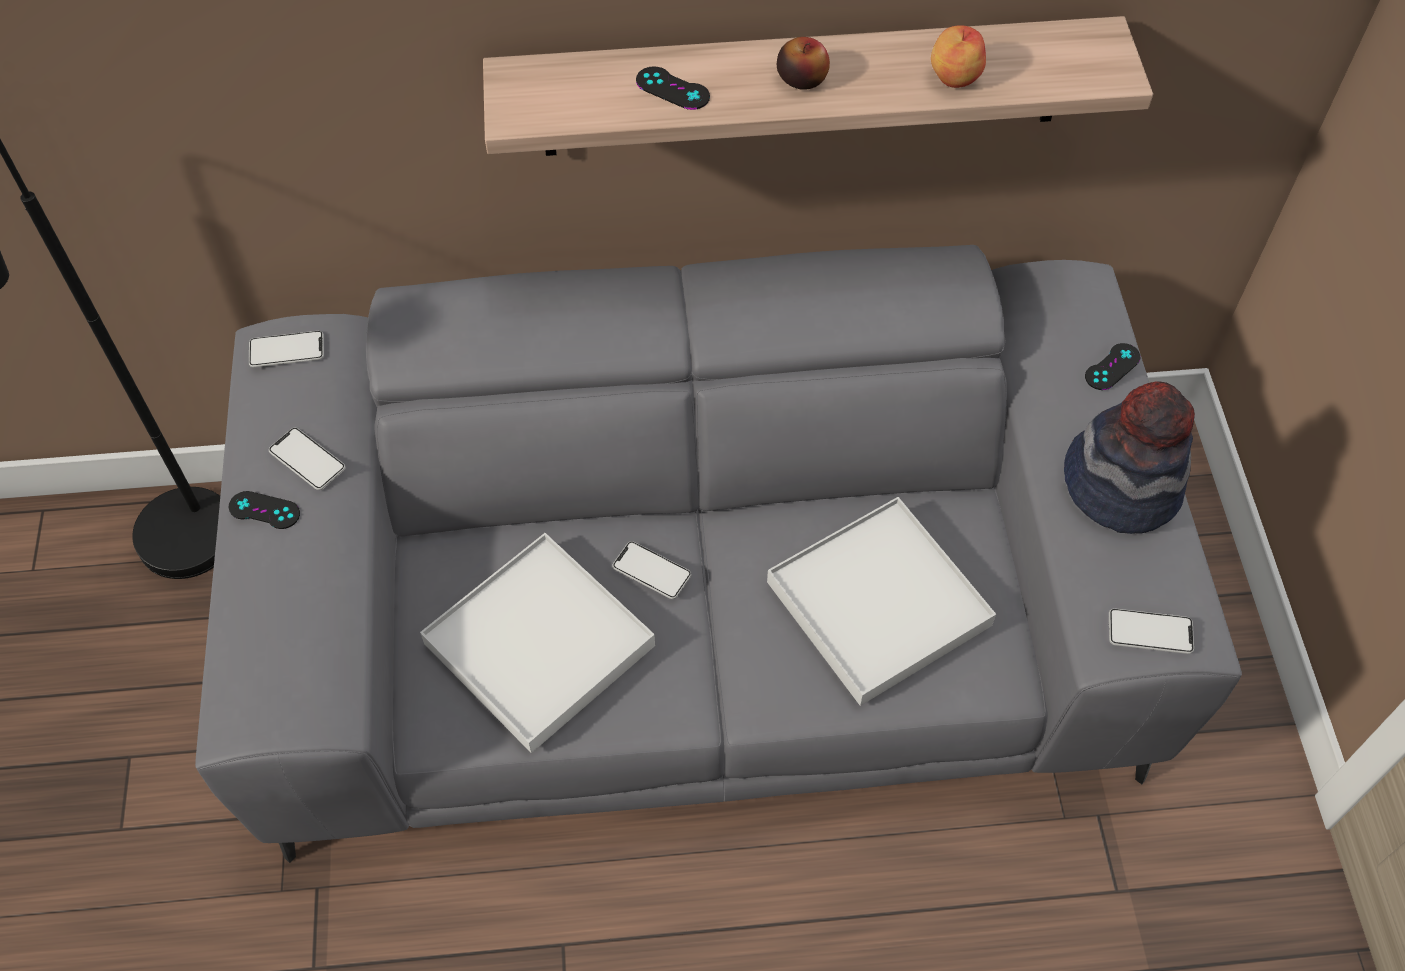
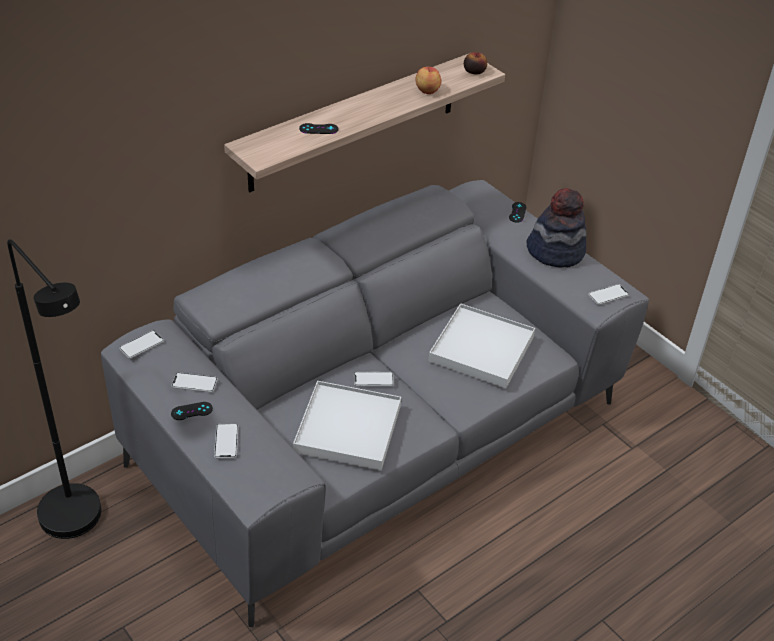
camera: 35 degrees left, 15 degrees down
(270, 594) = (226, 441): none -> phone
(802, 78) = (368, 109): apple -> apple (474, 71)

